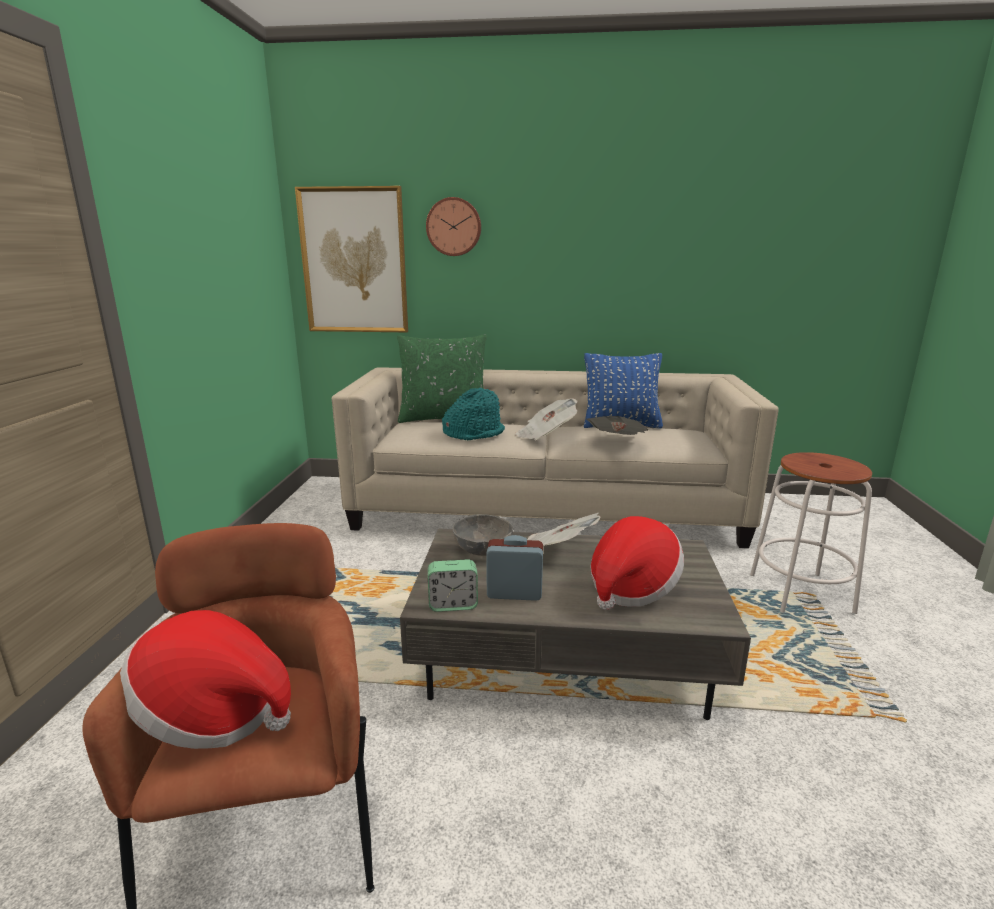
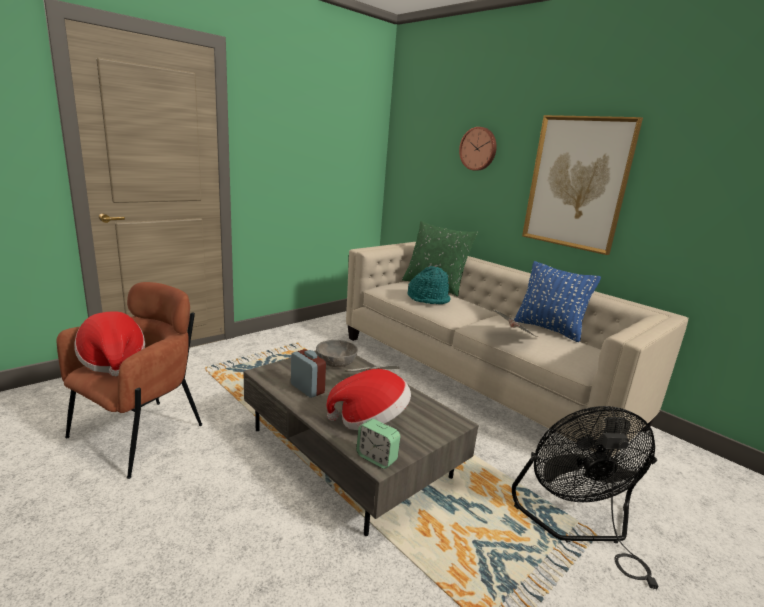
camera: 40 degrees right, 0 degrees up
(354, 261) = (418, 167): picture -> picture (577, 183)
(453, 604) = (272, 378): alarm clock -> alarm clock (376, 458)
(546, 435) = (474, 315): newspaper -> none
(800, 592) = (587, 527): white stool -> black fan

